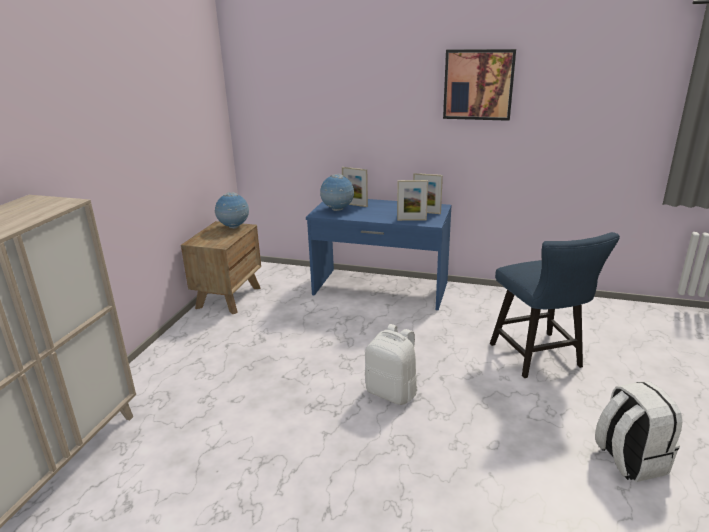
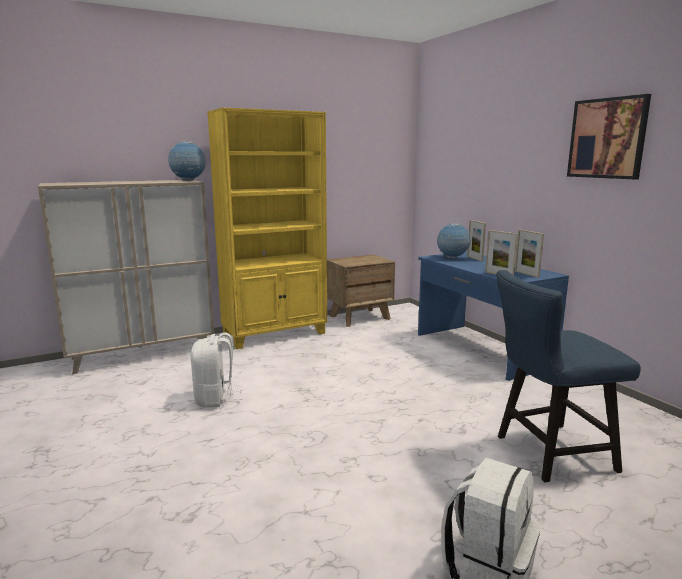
camera: 45 degrees right, 10 degrees down
(174, 357) = (275, 334): none -> yellow bookcase
(234, 227) = (376, 259): globe -> globe (188, 181)
(392, 392) = (365, 409): white backpack -> white backpack (215, 398)
(539, 358) = (547, 453): blue chair -> blue chair turned 45 degrees clockwise

